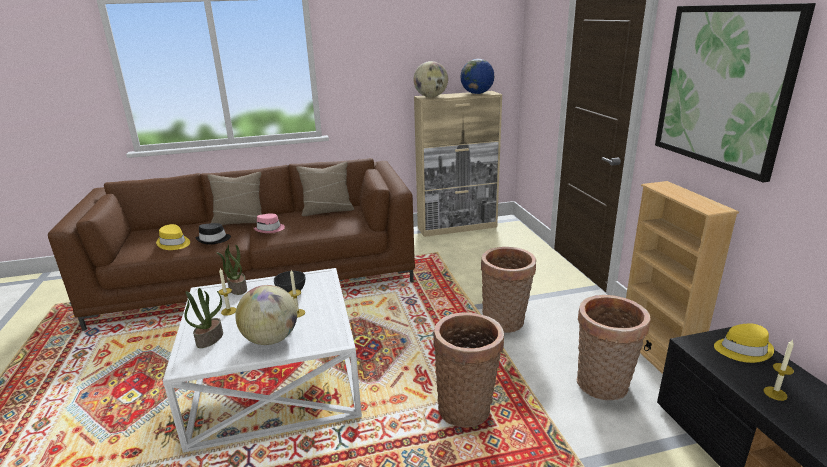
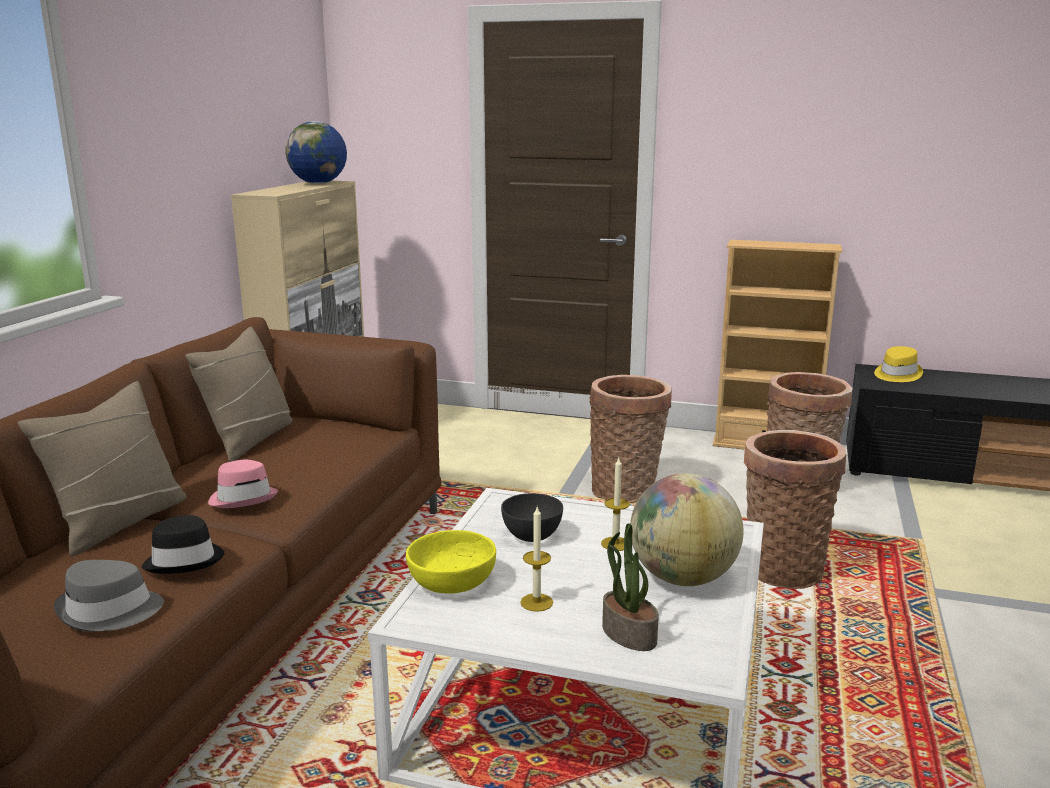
camera: 60 degrees left, 5 degrees down
(174, 244) = (110, 611): yellow hat -> grey hat
(237, 289) = (451, 581): potted plant -> yellow bowl
(431, 97) = (271, 192): globe -> none
(723, 87) = (785, 122): picture -> none
(775, 393) = (965, 387): candle -> none

